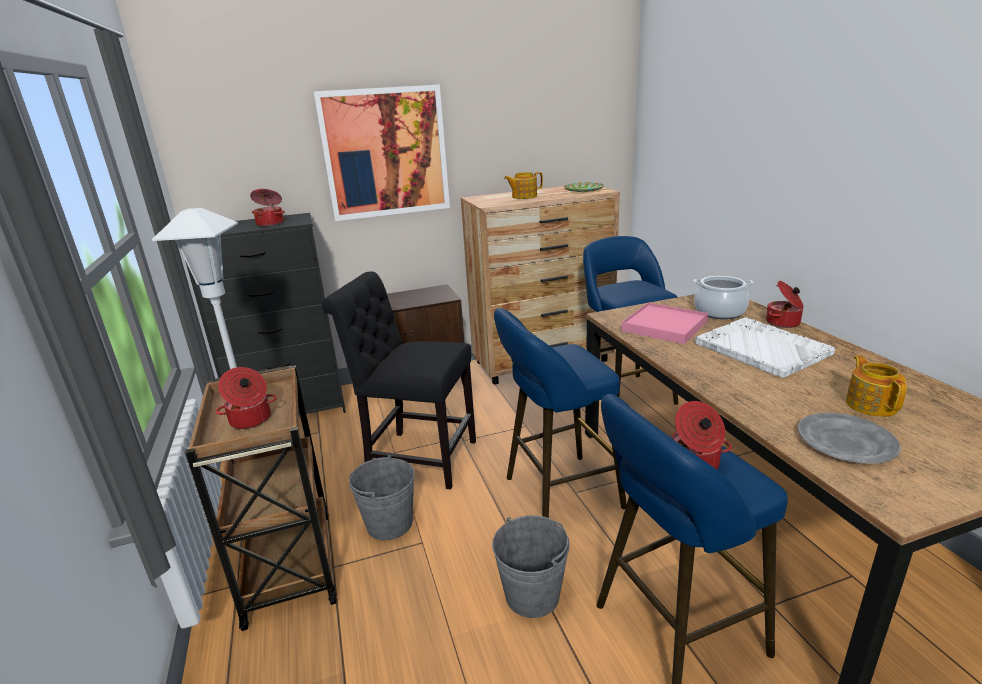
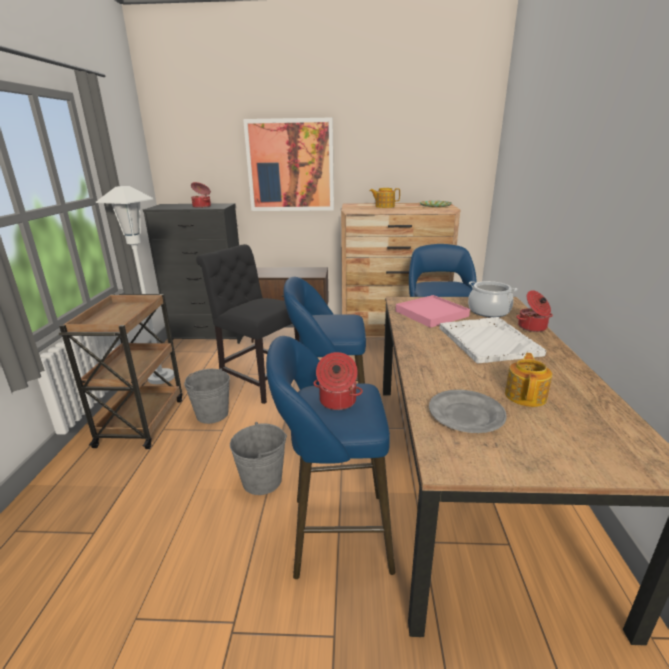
camera: 20 degrees right, 0 degrees up
(250, 420) = (114, 319): cooking pot -> none

